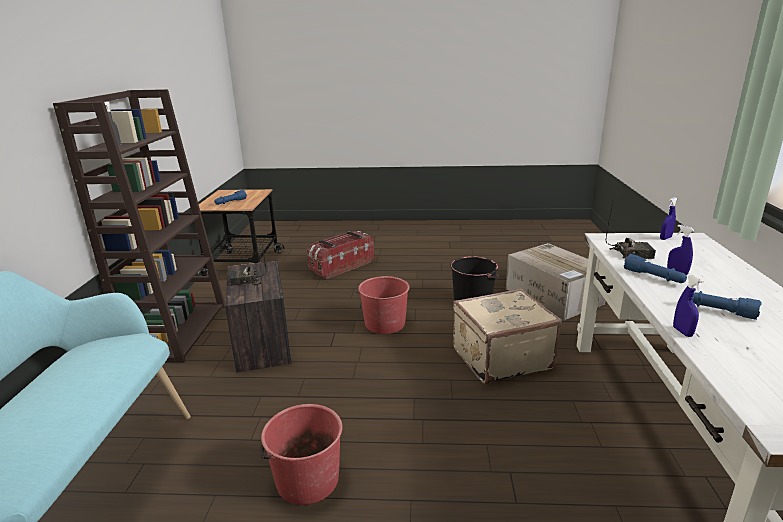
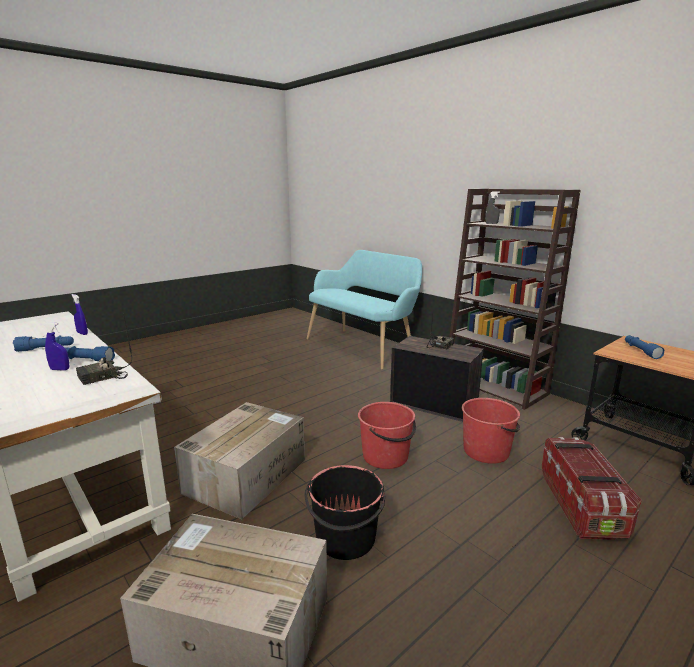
camera: 135 degrees right, 5 degrees down
(307, 480) = (291, 377): red bucket -> red bucket (487, 451)
(500, 357) = (247, 475): beige suitcase -> cardboard box
(665, 238) = (43, 414): blue spray bottle -> none

